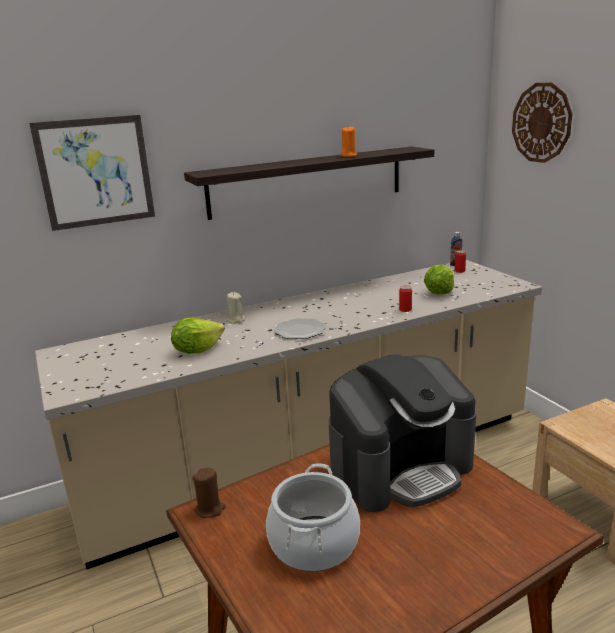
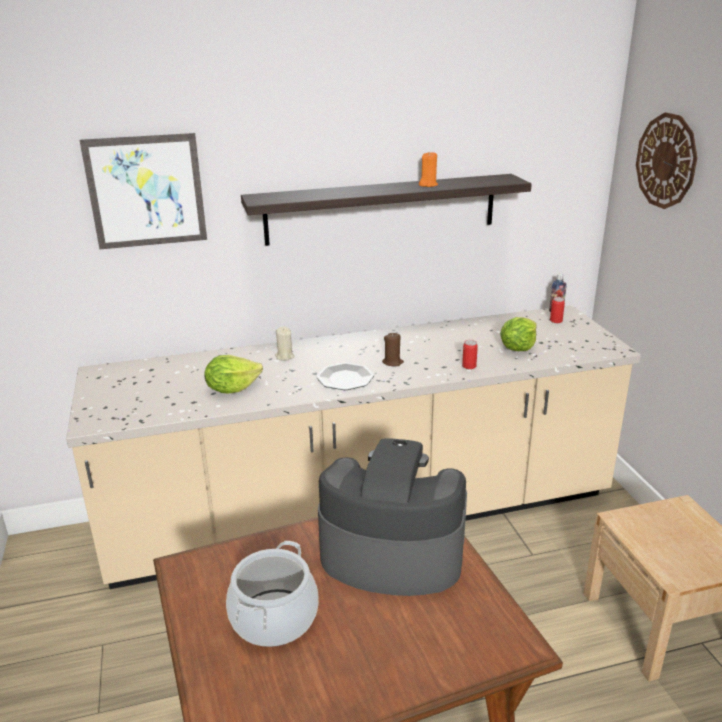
camera: 10 degrees right, 5 degrees up
(210, 509) = (192, 565): brown candle -> brown candle (392, 362)
(401, 468) = (391, 552): coffee machine -> coffee machine turned 150 degrees counterclockwise

